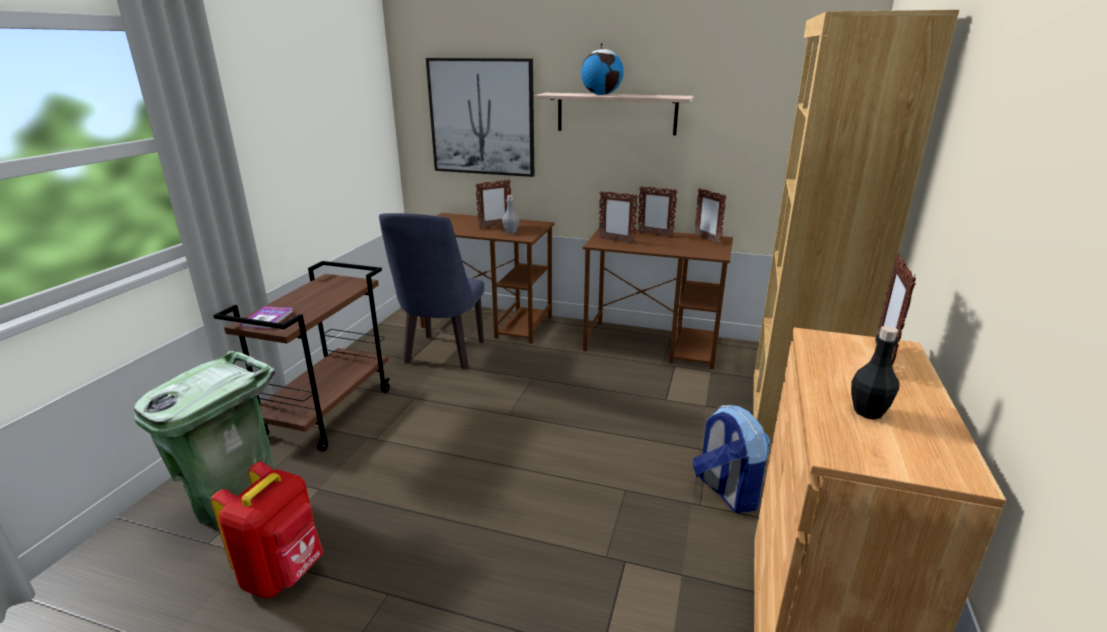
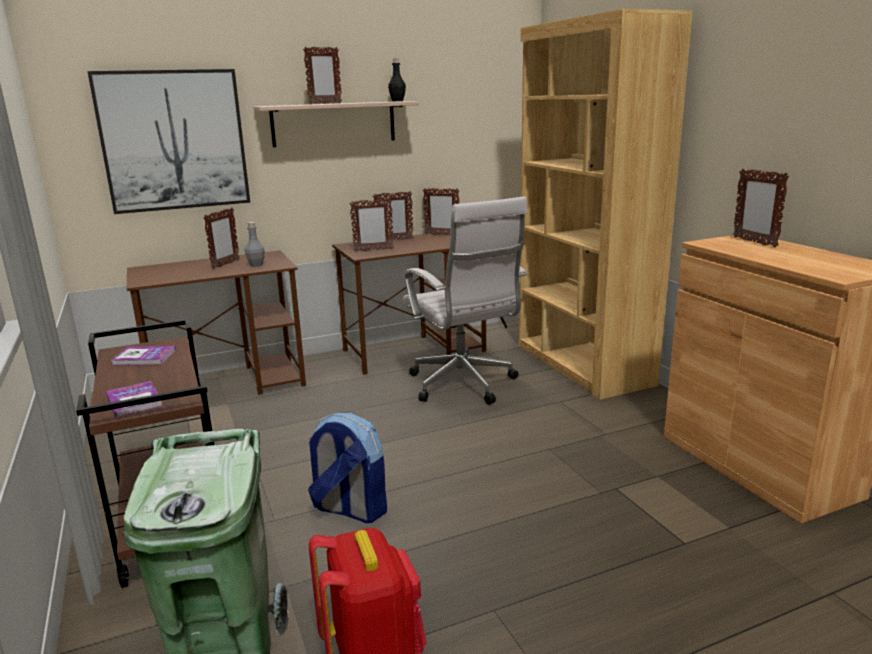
camera: 40 degrees left, 5 degrees down
(329, 288) = (144, 357): none -> book
(442, 355) = (225, 427): blue chair -> none
(601, 94) = (325, 103): globe -> picture frame
(644, 394) = (464, 385): none -> white office chair
(726, 491) = (608, 419): backpack -> backpack (349, 509)
(868, 412) = (807, 261): black bottle -> black bottle (397, 101)

